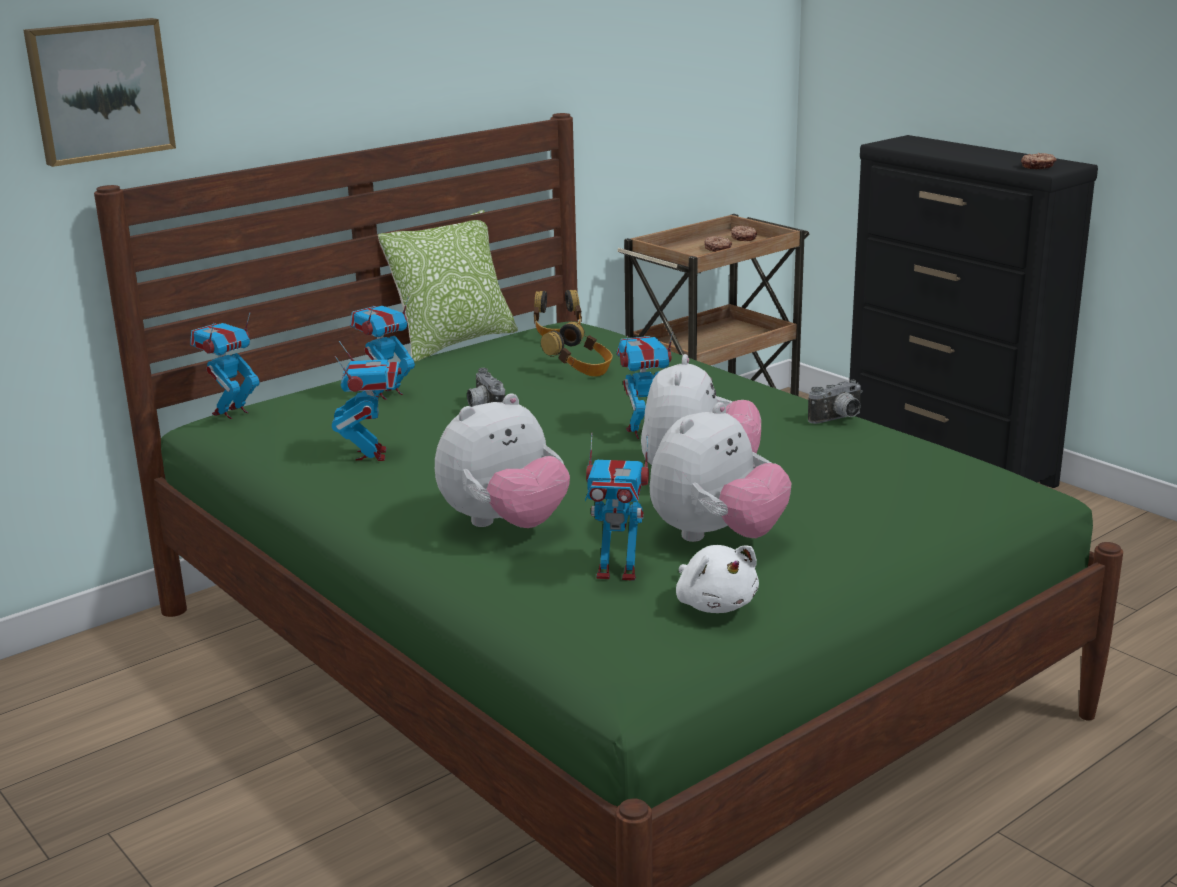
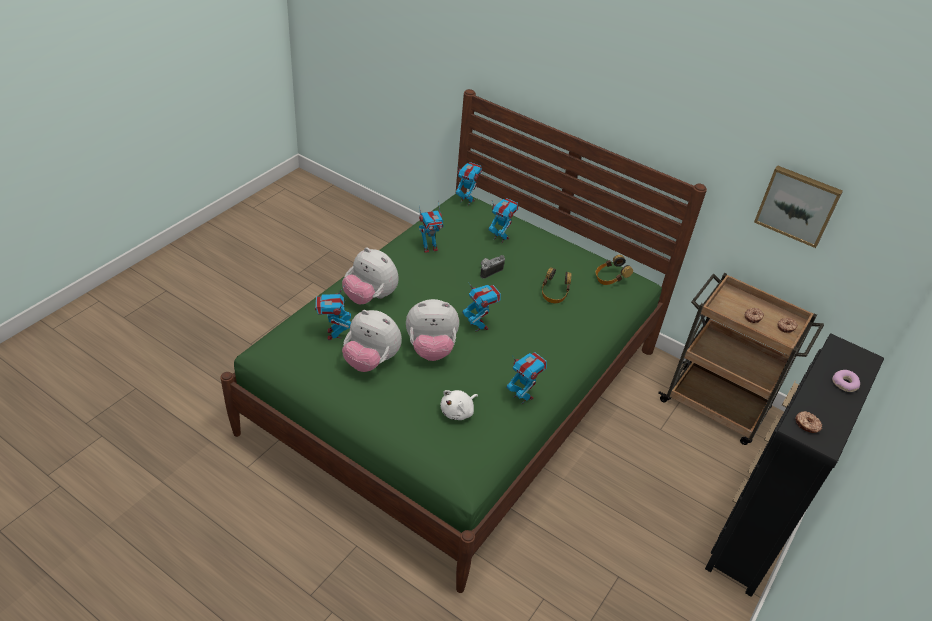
camera: 70 degrees right, 20 degrees up
(99, 90) = (485, 53): picture -> picture (798, 205)
(454, 342) = (588, 247): pillow -> none
(715, 604) = (314, 366): white plush toy -> white plush toy (458, 411)
(838, 419) = (522, 396): camera -> toy robot
(959, 149) = (844, 384): none -> donut

